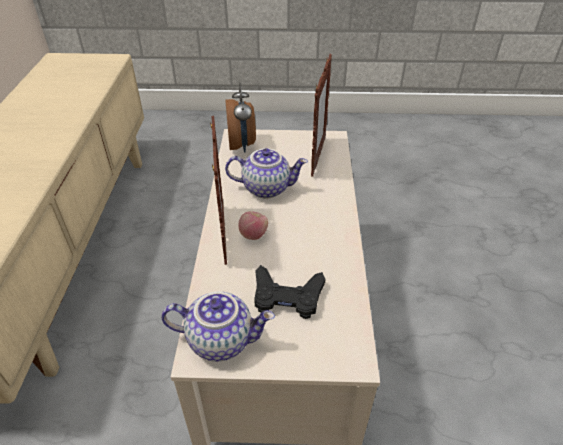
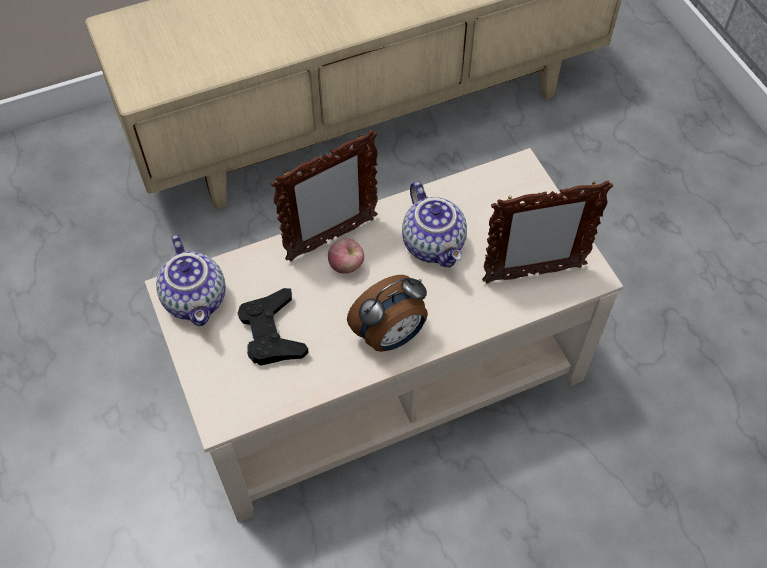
camera: 65 degrees right, 15 degrees up
(242, 145) = (505, 182): alarm clock -> alarm clock (390, 336)

